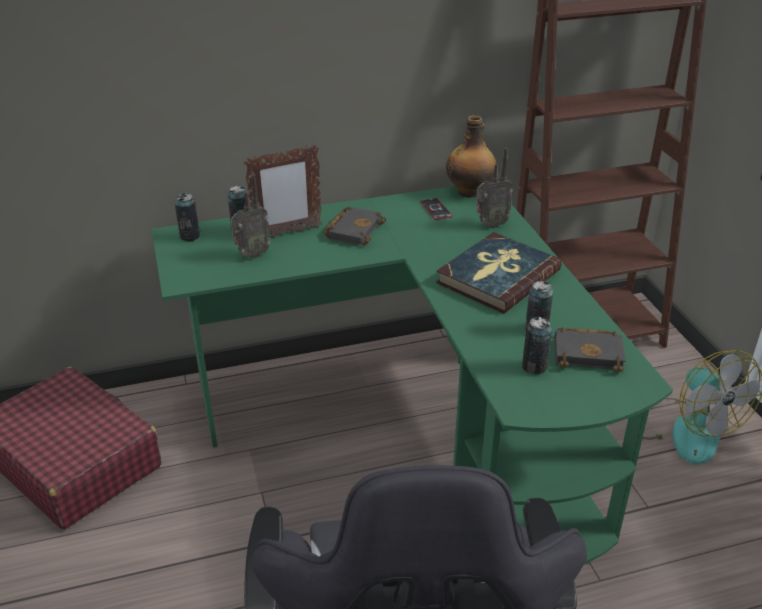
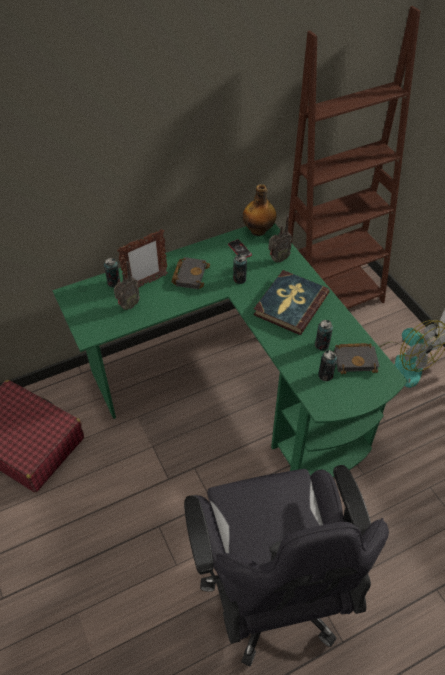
camera: 10 degrees left, 15 degrees up
(189, 236) = (81, 295): can -> can (239, 279)

